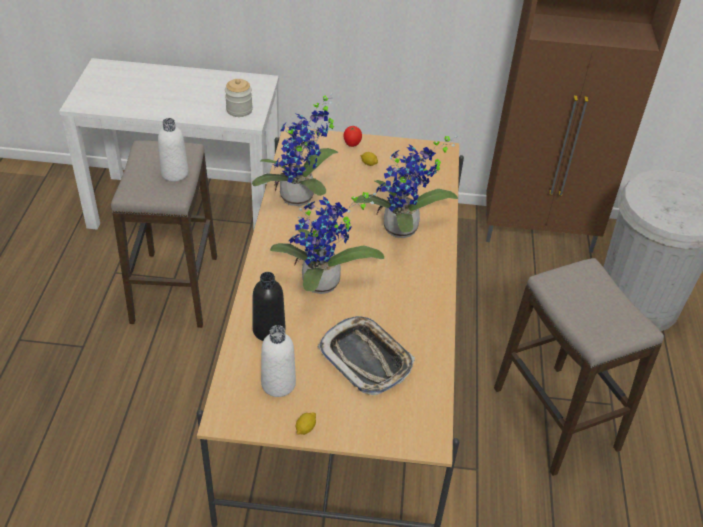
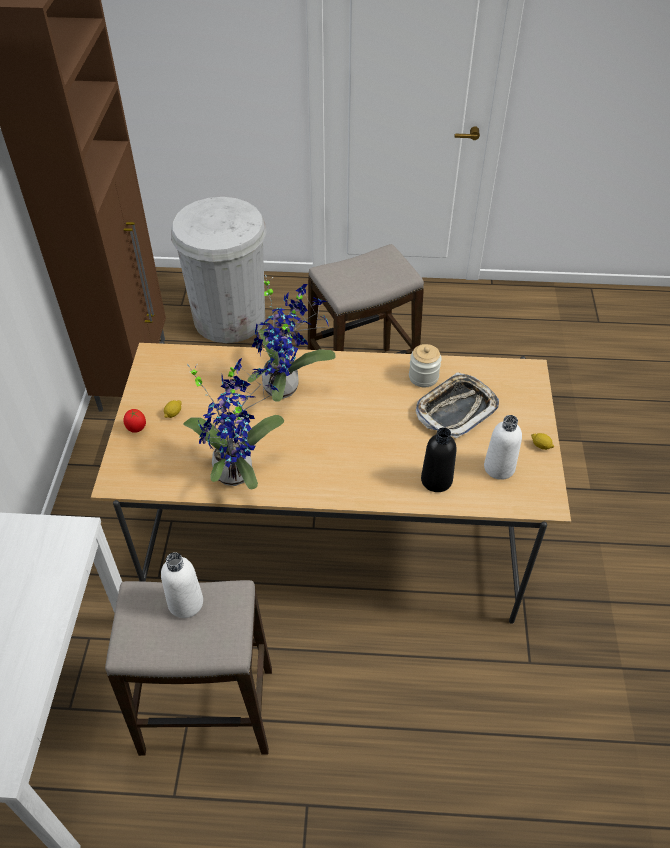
camera: 90 degrees left, 5 degrees up
(239, 110) = (49, 546): jar -> jar (423, 377)
(322, 286) = (371, 443): potted plant -> none

